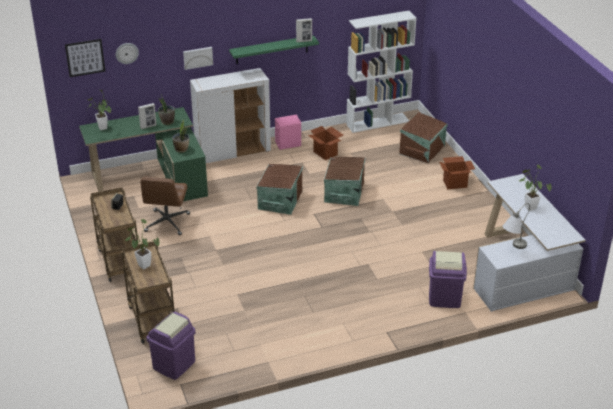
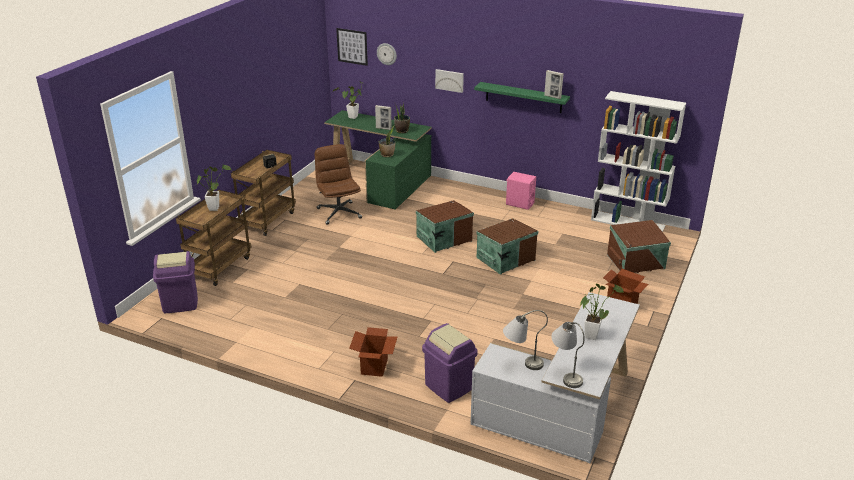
camera: 45 degrees right, 5 degrees down
(167, 223) = (339, 213): brown office chair -> brown office chair turned 105 degrees clockwise
(233, 152) = (467, 190): white cabinet -> none
(325, 153) = (540, 224): cardboard box -> cardboard box (374, 366)
(552, 237) = (566, 373): none -> grey table lamp

